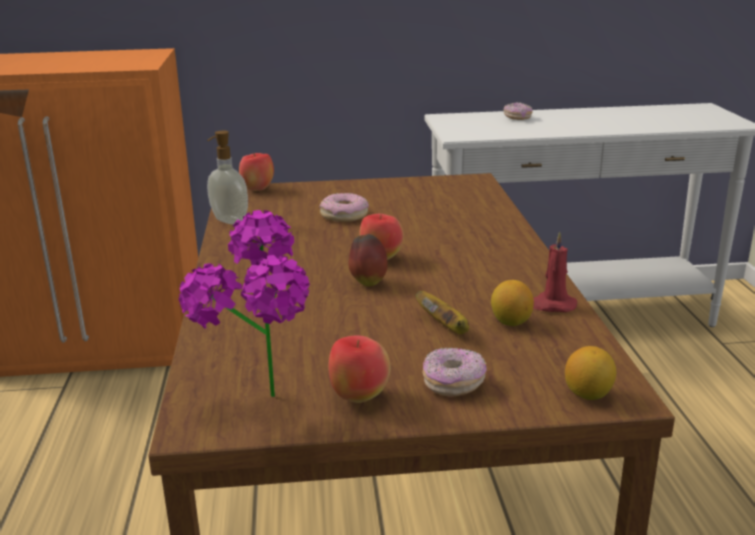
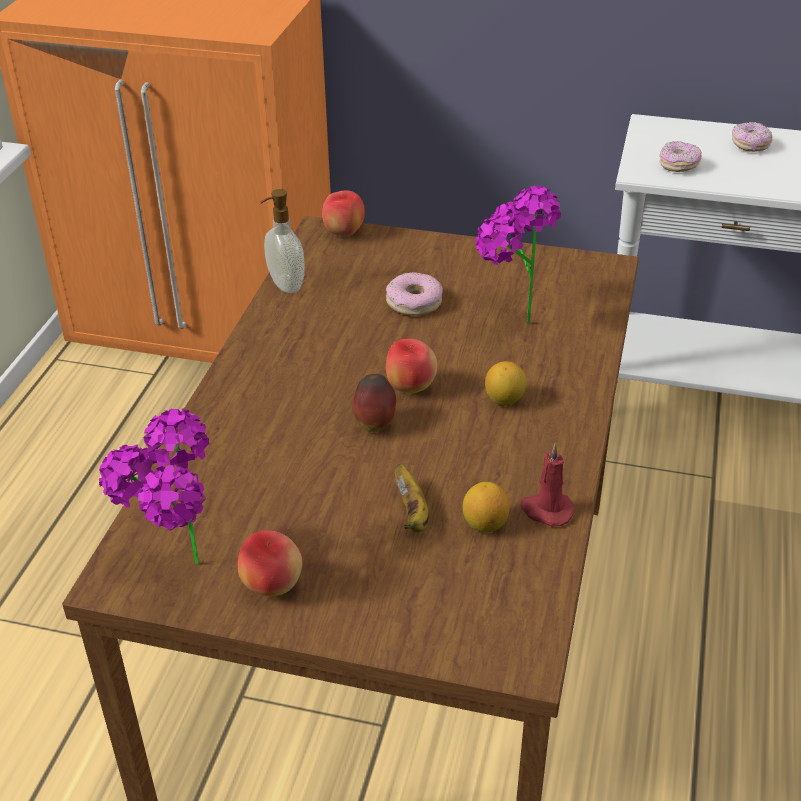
camera: 20 degrees right, 15 degrees up
(427, 214) = (508, 321): none -> potted plant
(453, 384) = (370, 596): donut -> donut (678, 165)
(588, 394) = (492, 648): lemon -> lemon (504, 400)

